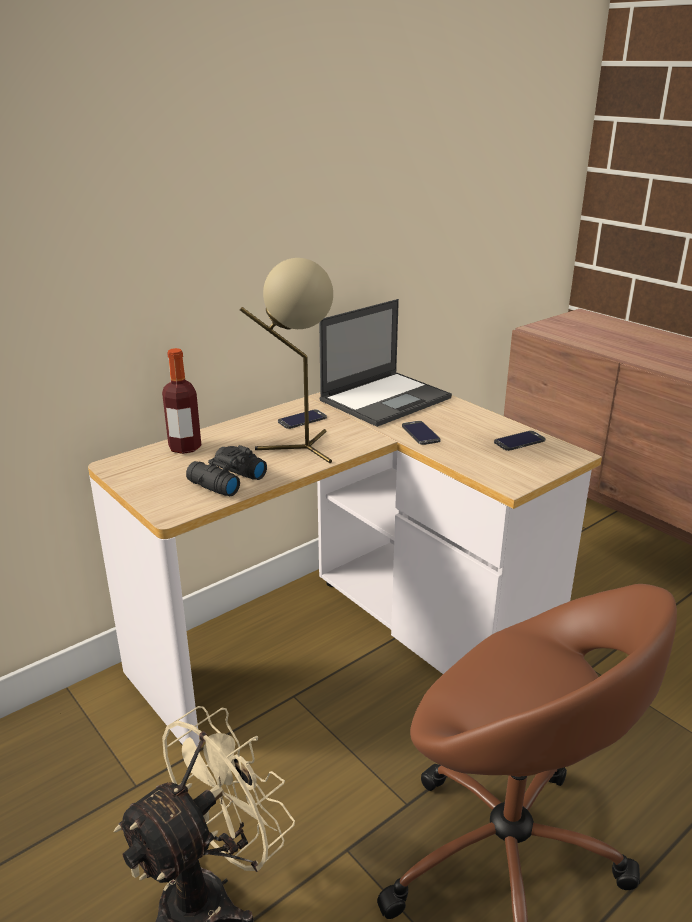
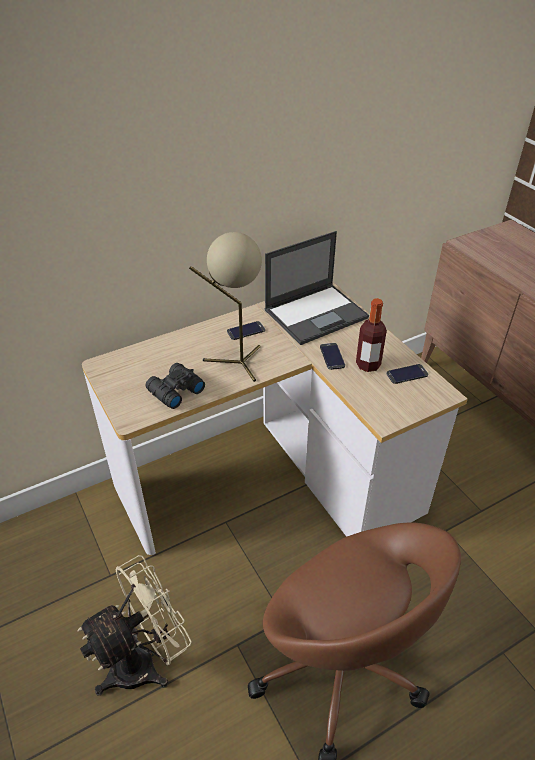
camera: 10 degrees right, 15 degrees up
(185, 447) = (153, 352): bottle -> bottle (368, 365)

